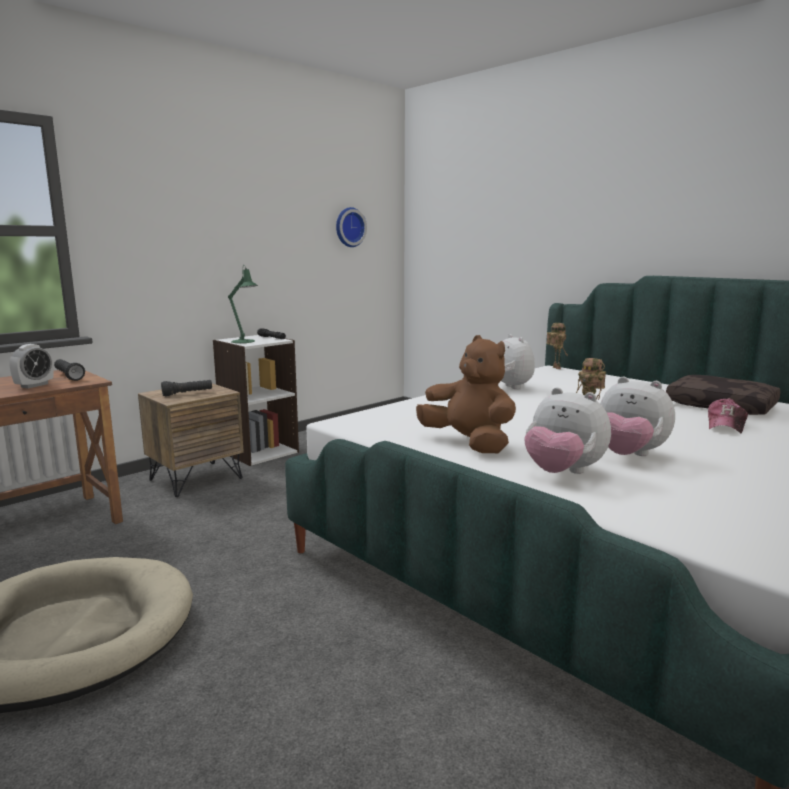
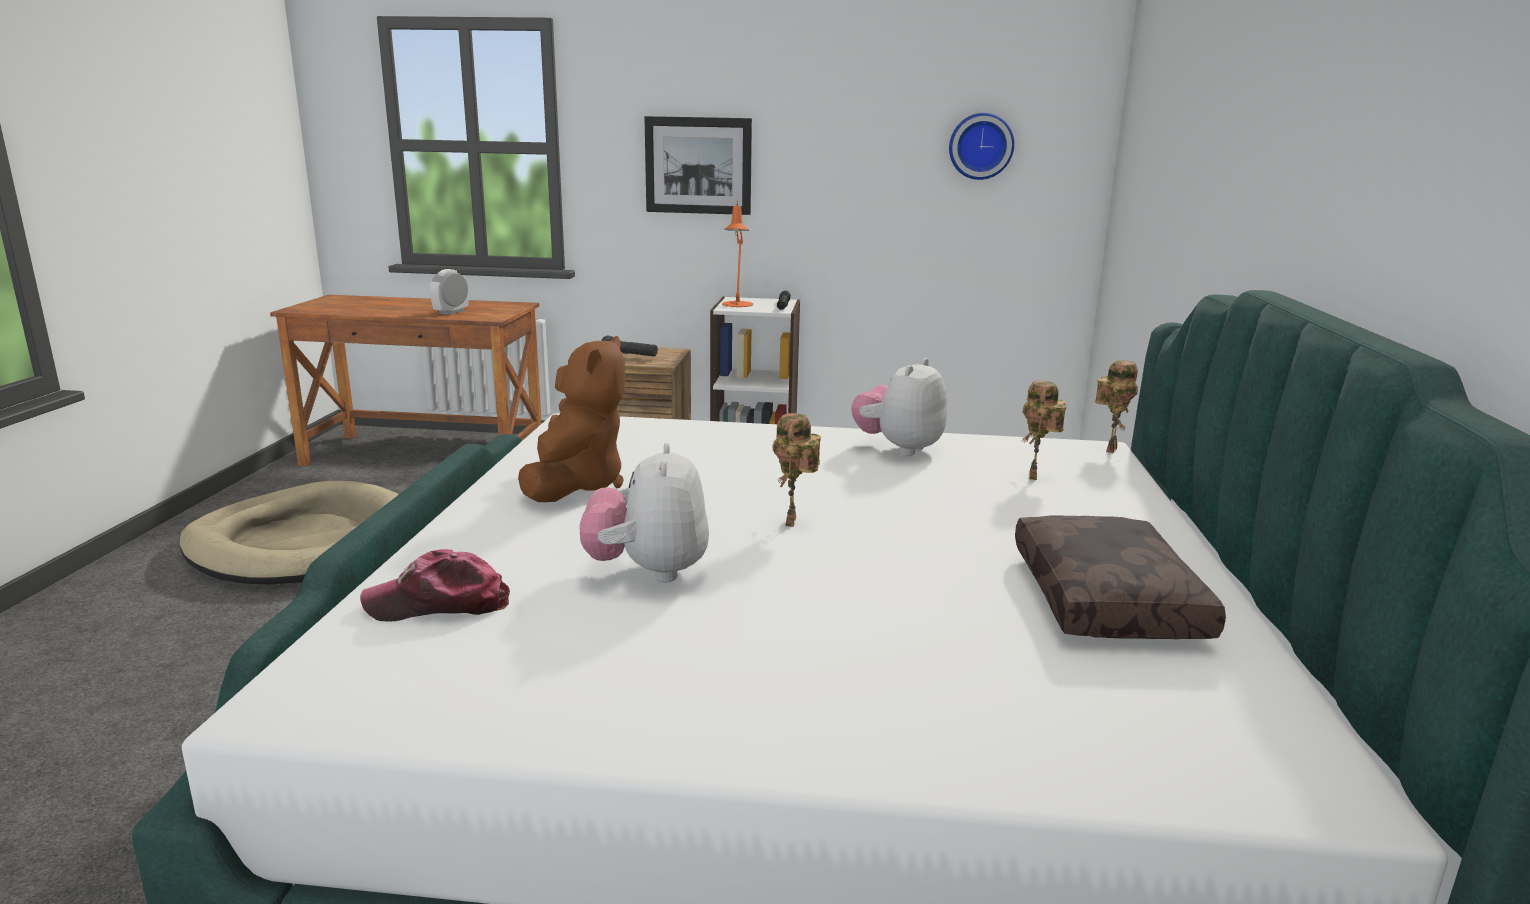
camera: 50 degrees right, 5 degrees up
(34, 385) = (451, 312): alarm clock -> alarm clock turned 135 degrees clockwise
(68, 376) = (497, 310): black flashlight -> none
(186, 243) = (698, 165): none -> picture
(245, 341) = (737, 305): green table lamp -> orange table lamp
(562, 472) = (517, 548): plush toy -> none
(575, 382) = (1035, 477): none -> toy robot
(726, 425) = (959, 617): cap -> cap (439, 604)

